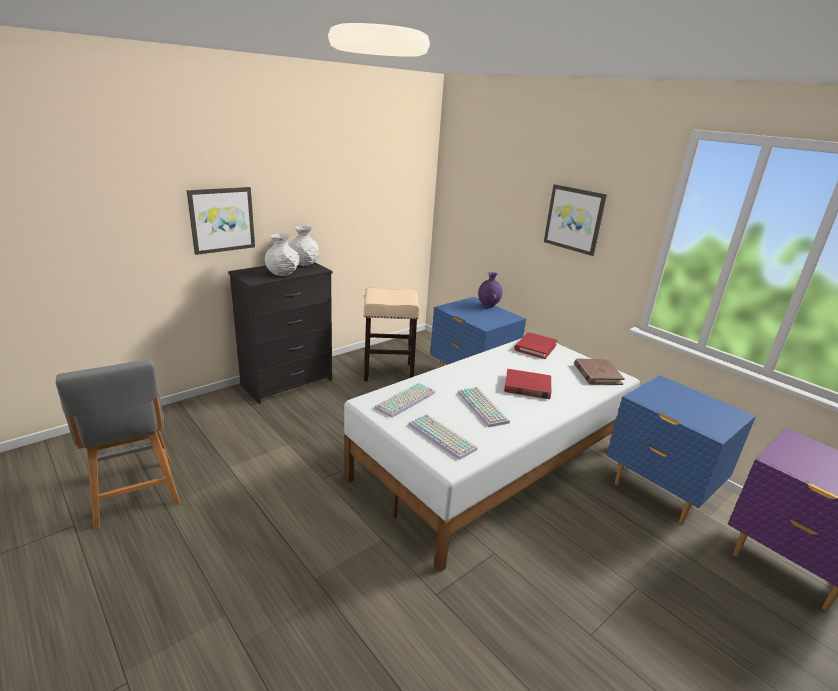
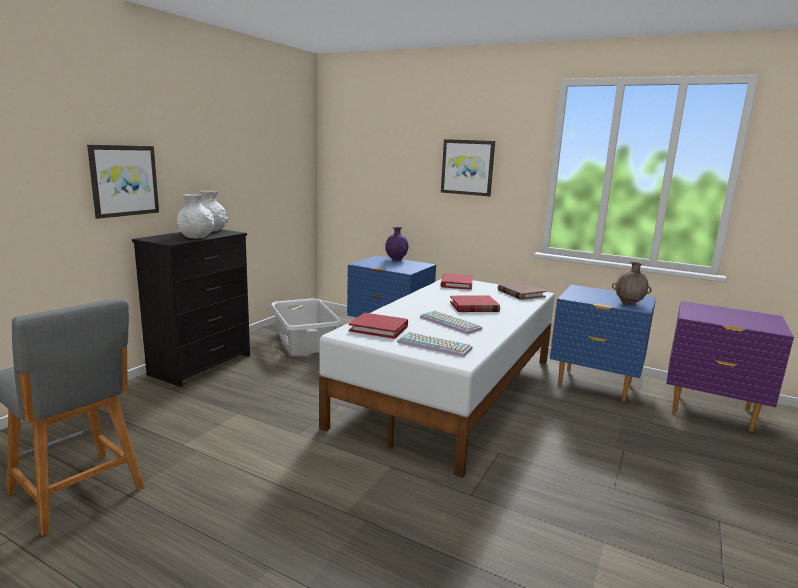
camera: 20 degrees left, 10 degrees down
(387, 372) = (304, 341): beige stool -> grey laundry basket
(406, 401) = (379, 328): keyboard -> red book
(708, 421) = (629, 303): none -> brown vase

